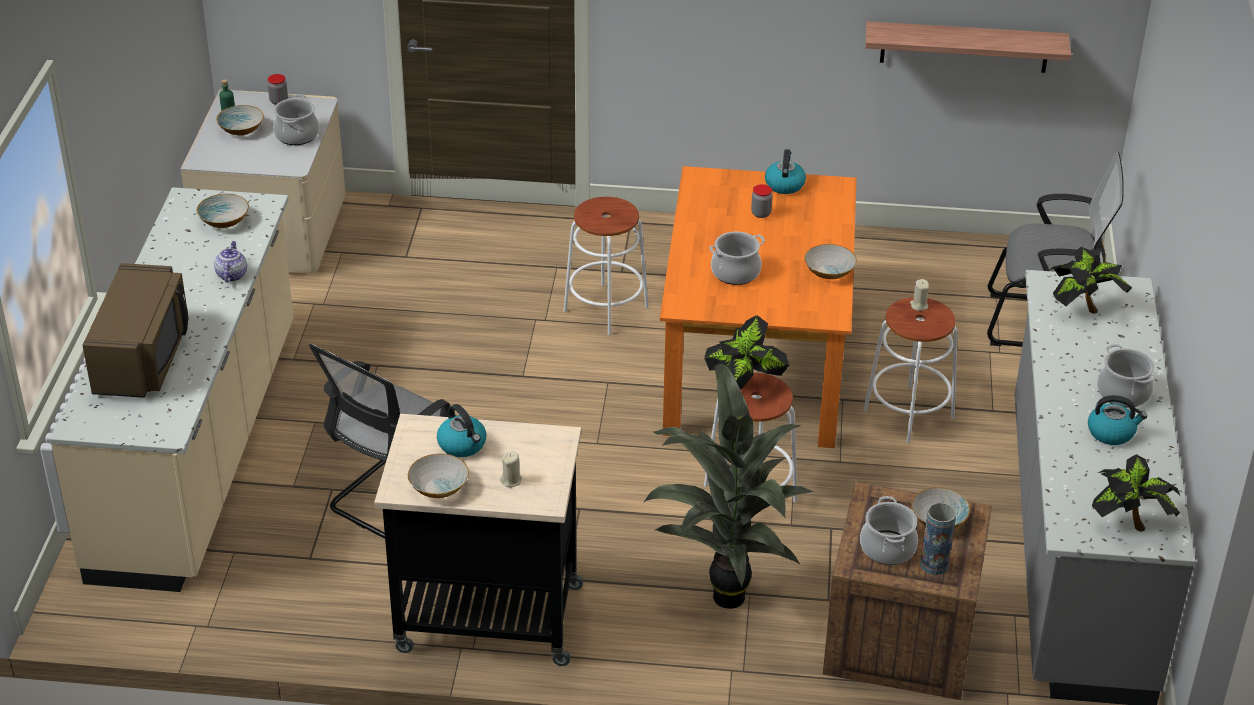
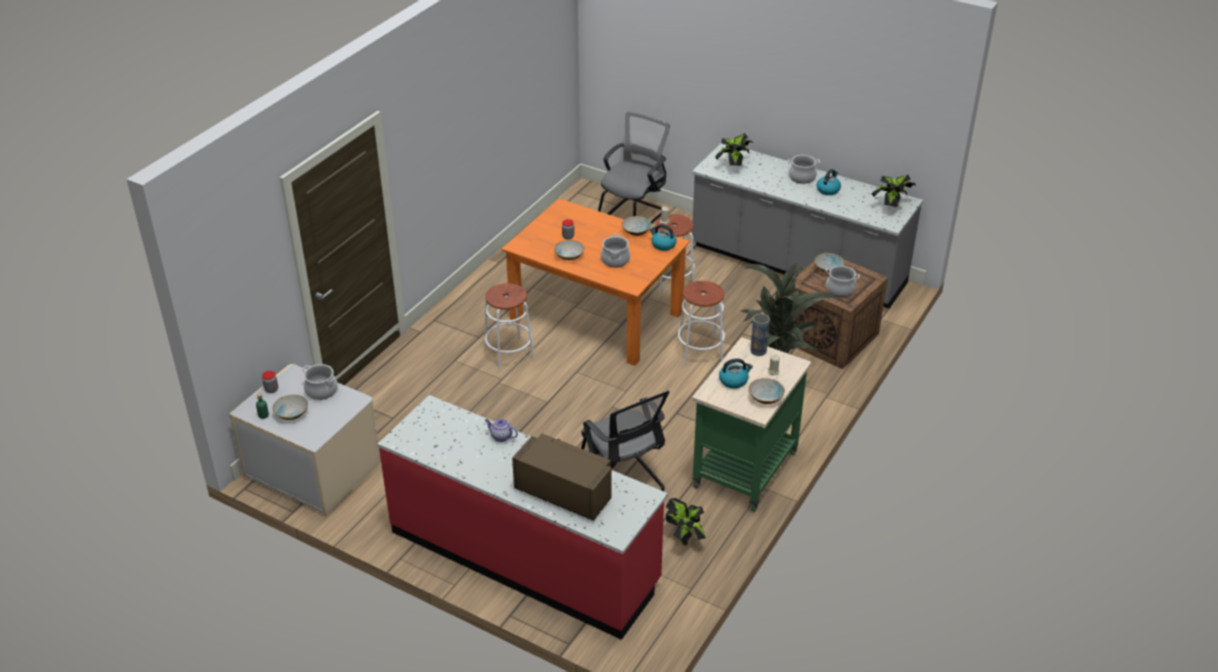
camera: 65 degrees left, 0 degrees up
(199, 450) = (524, 557): beige counter -> red counter
(224, 221) = (437, 427): bowl -> bowl (569, 256)
(487, 619) = (745, 471): black cart -> green cart
(745, 386) = (694, 293): potted plant -> potted plant (685, 538)
(784, 184) = (547, 221): kettle -> kettle (663, 245)
(934, 564) = (858, 280): vase -> vase (758, 351)
(964, 47) = (527, 111): shelf -> none

